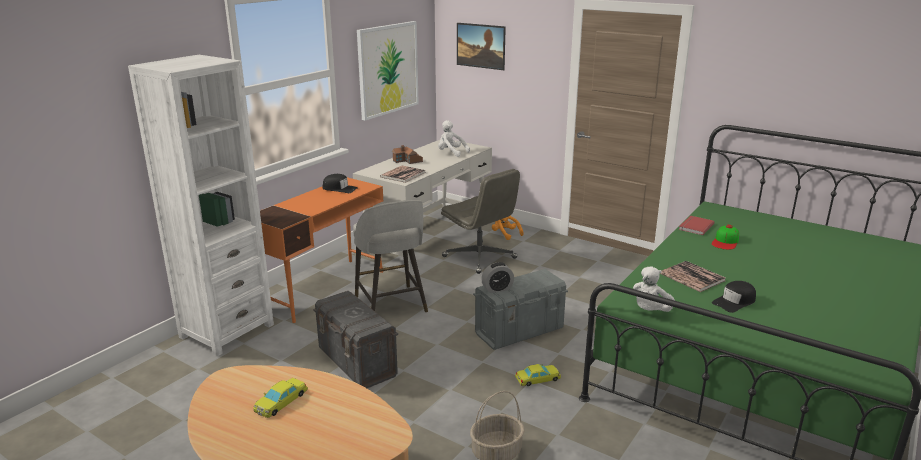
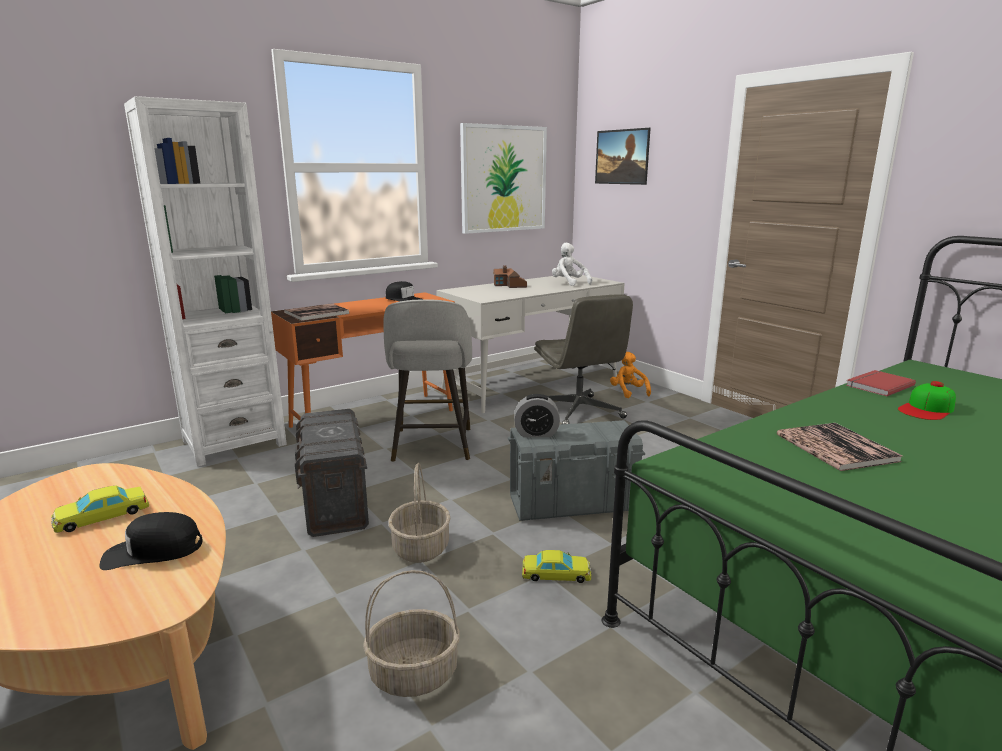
camera: 20 degrees right, 5 degrees down
(403, 175) = (490, 295): book -> book (317, 313)
(444, 381) = (421, 548): none -> basket
(650, 311) = (723, 484): white plush toy -> none
(734, 302) = (907, 497): black cap -> black cap (153, 551)

